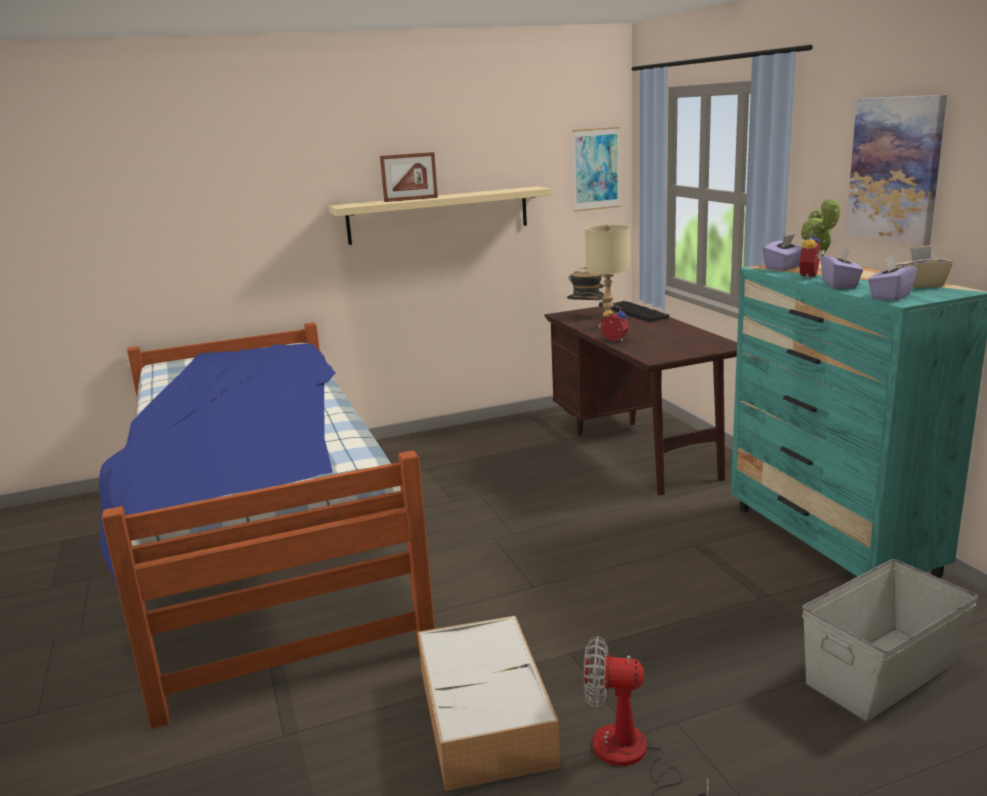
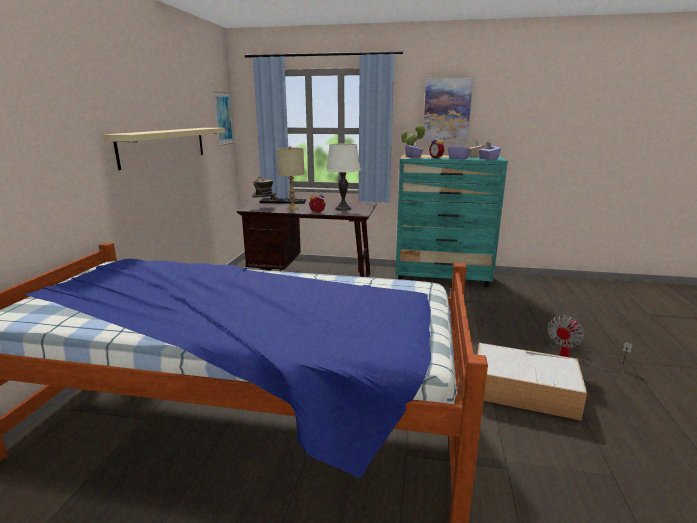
camera: 60 degrees left, 0 degrees up
(411, 199) = (162, 131): picture frame -> none
(665, 344) = (343, 209): none -> white table lamp
(883, 672) = (537, 303): grey storage box -> none

